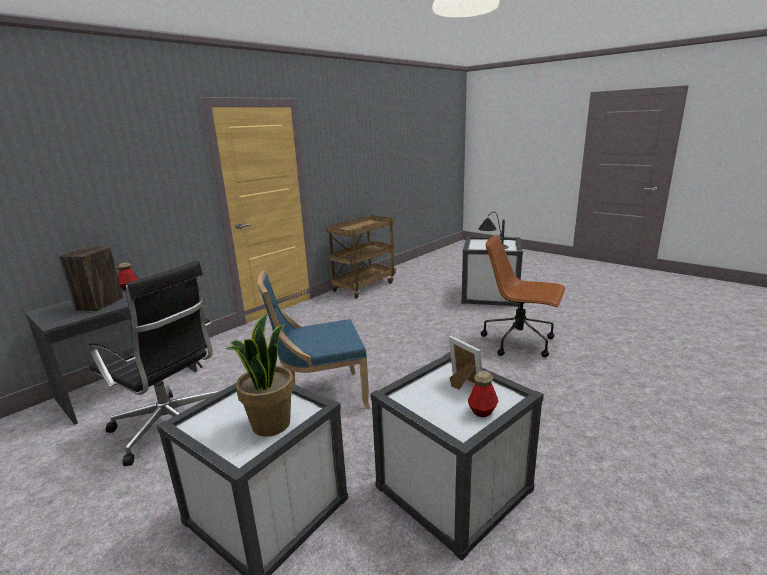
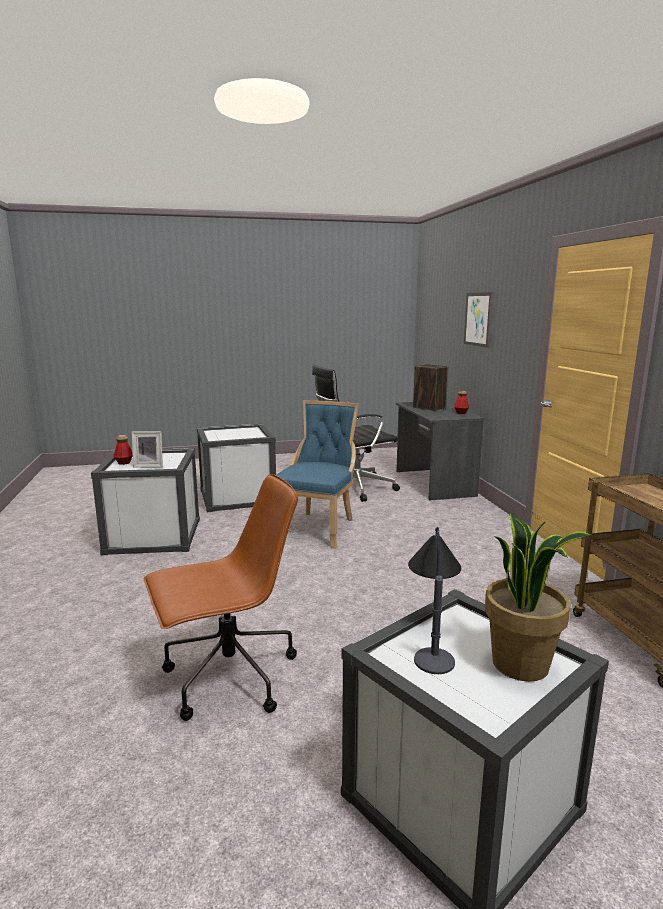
camera: 125 degrees right, 5 degrees down
(83, 181) = (477, 319): none -> picture
(270, 424) = (221, 436): potted plant -> potted plant (521, 664)

